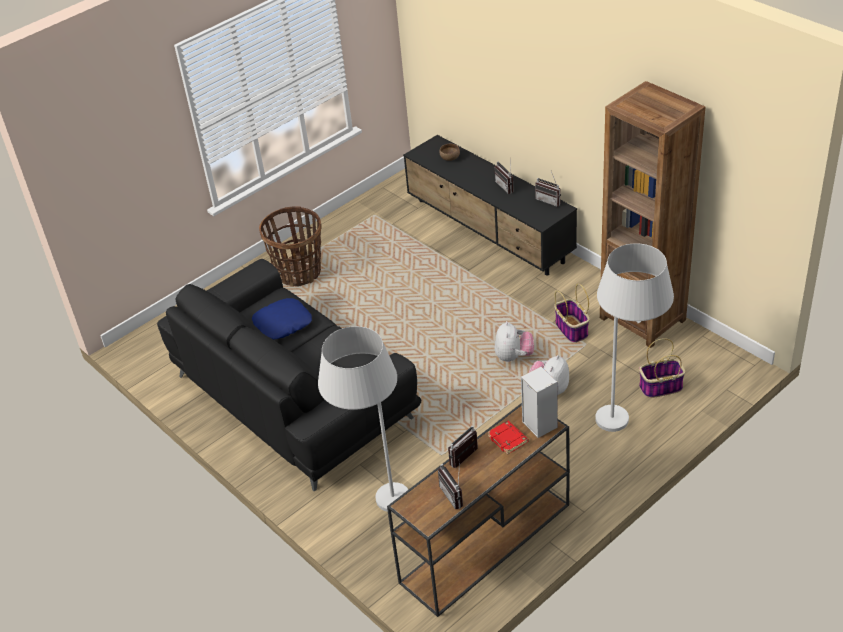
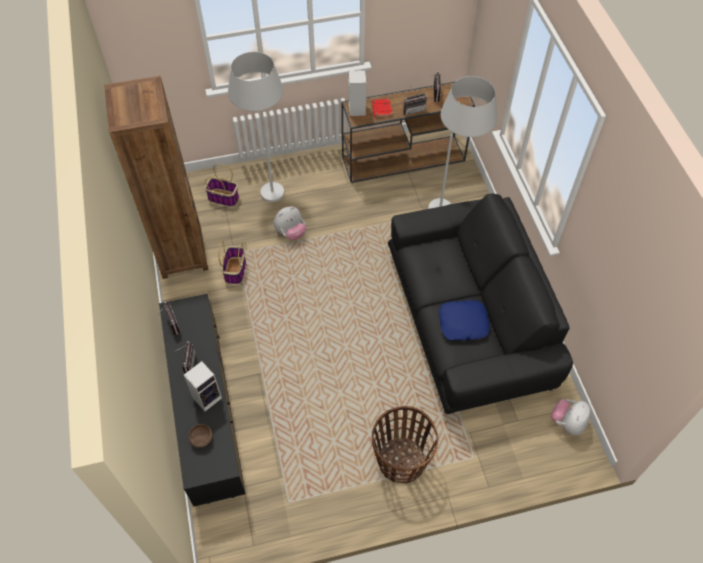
camera: 155 degrees left, 15 degrees up
(469, 177) = (208, 397): none -> speaker
(513, 356) = (292, 270): plush toy -> plush toy (568, 422)

